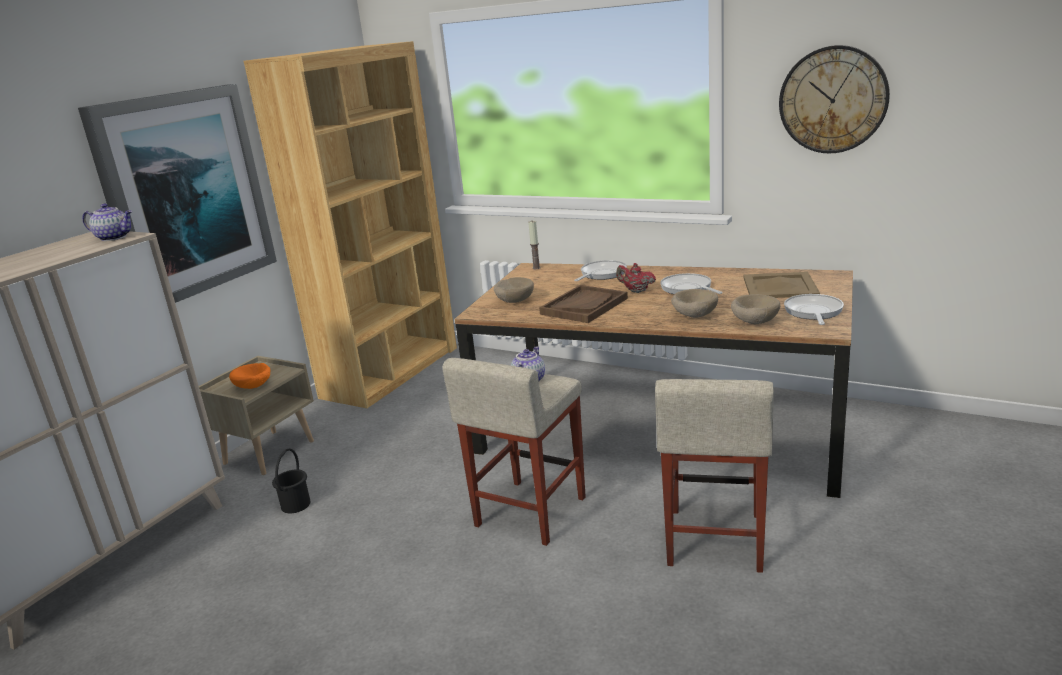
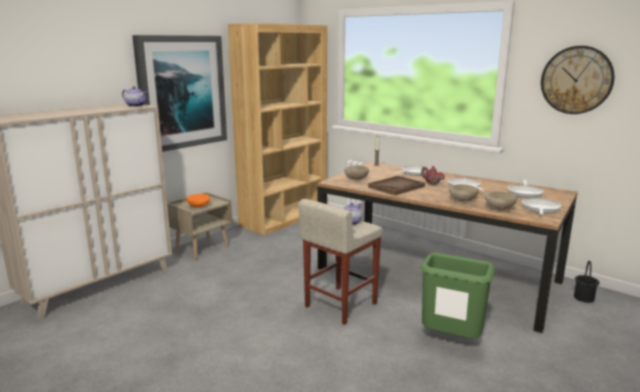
camera: 10 degrees right, 5 degrees down
(296, 504) = (208, 277): black bucket -> black bucket (584, 298)
(714, 540) = (450, 341): beige stool -> green trash can
(780, 286) = (525, 193): beige tray -> frying pan

